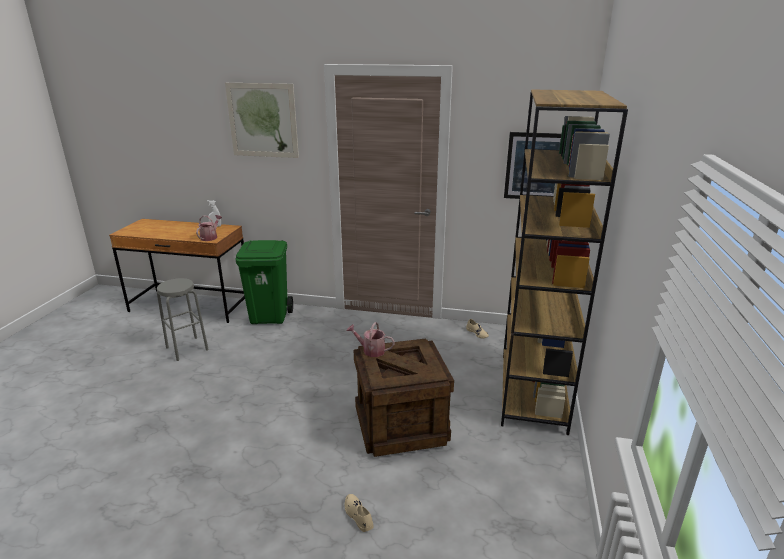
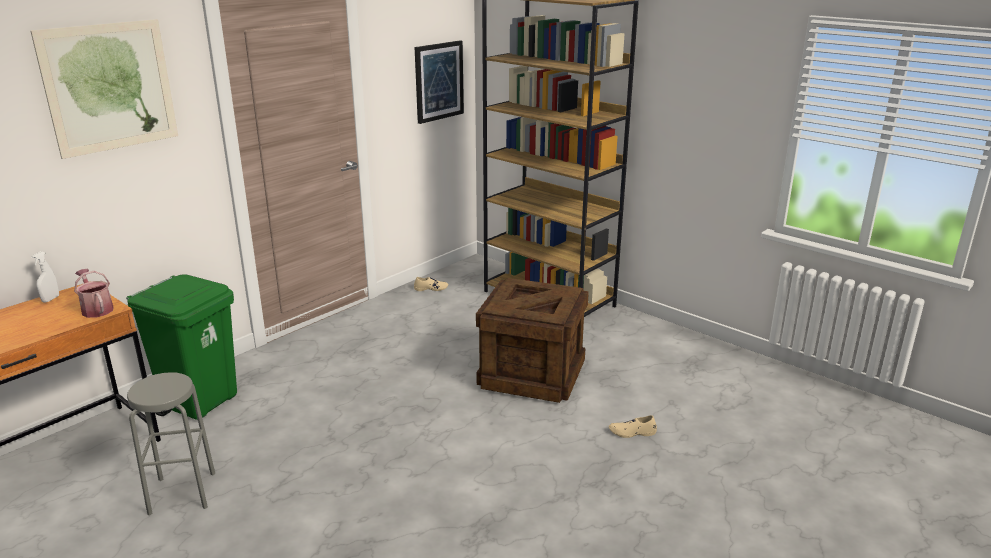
camera: 60 degrees left, 0 degrees up
(371, 350) = (498, 307): watering can -> none

